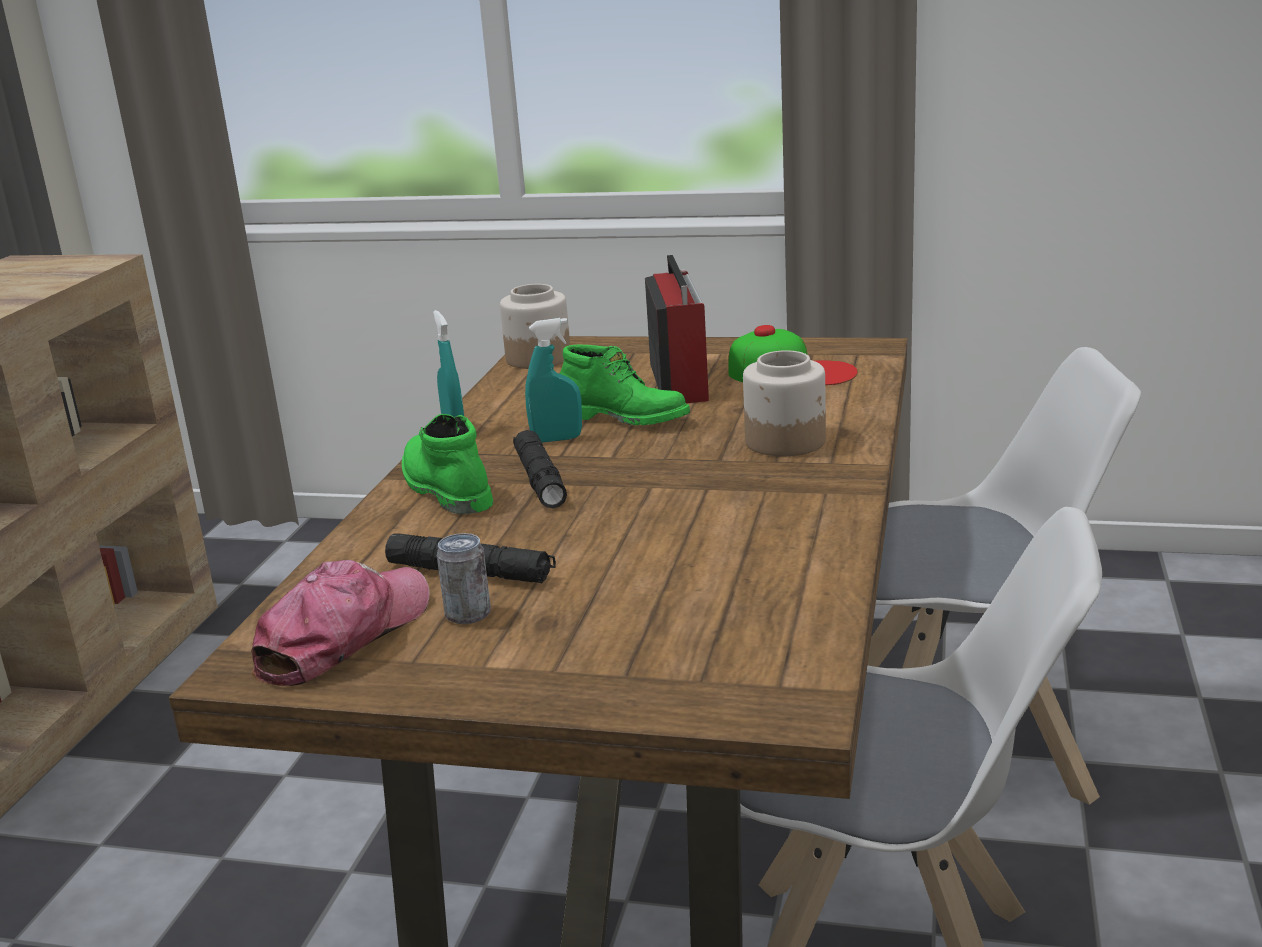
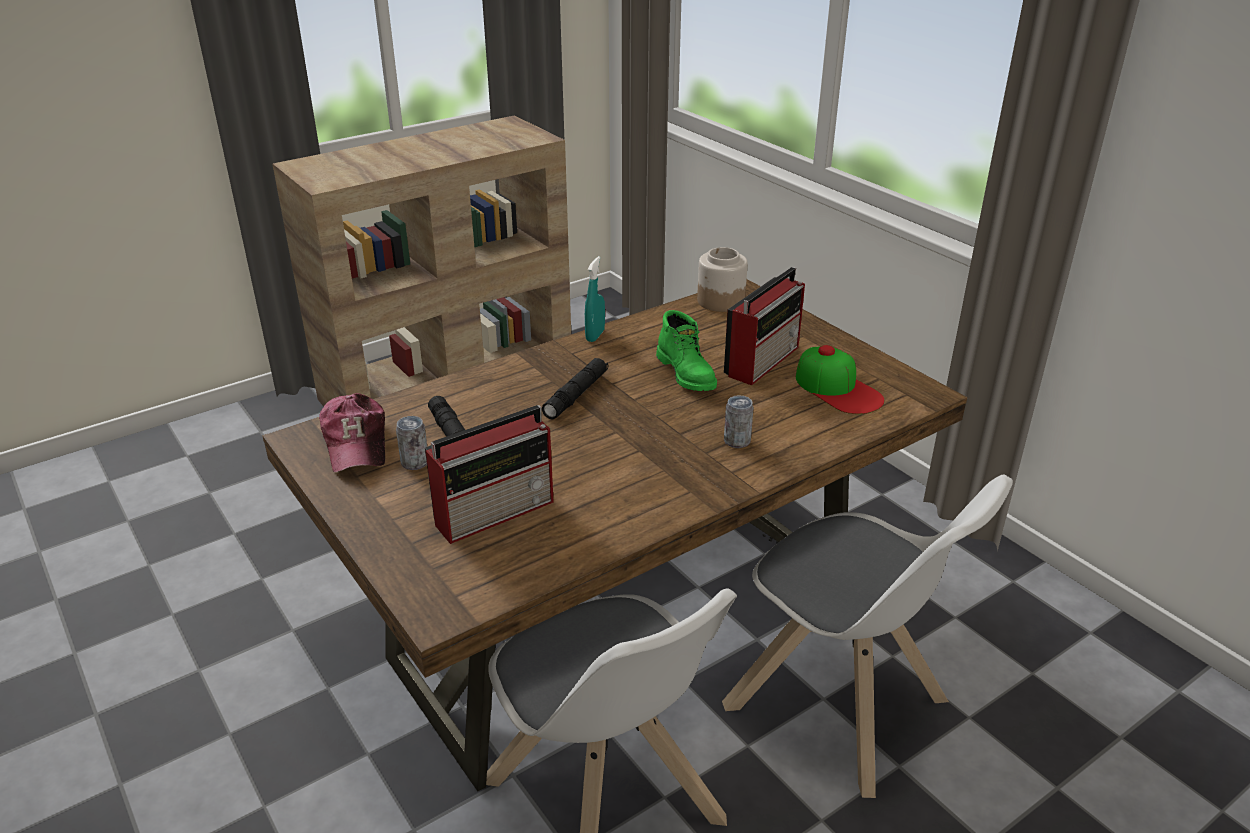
camera: 40 degrees right, 10 degrees up
(343, 636) = (356, 443): cap -> cap turned 90 degrees clockwise
(444, 489) = (528, 375): green boot -> none
(557, 439) = (629, 370): turquoise spray bottle -> none
(665, 601) = (497, 511): none -> radio
(786, 441) = (737, 441): jar -> can

